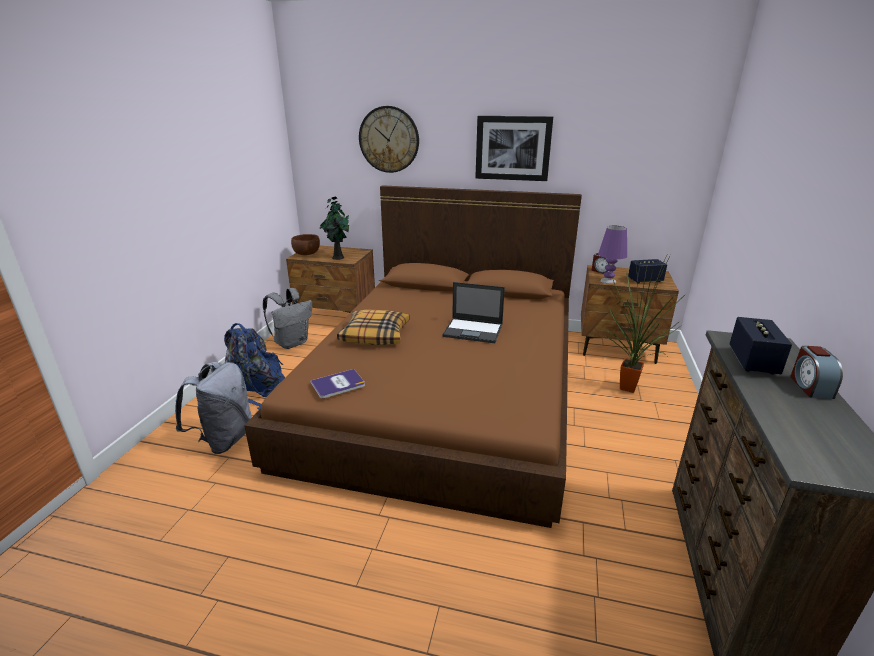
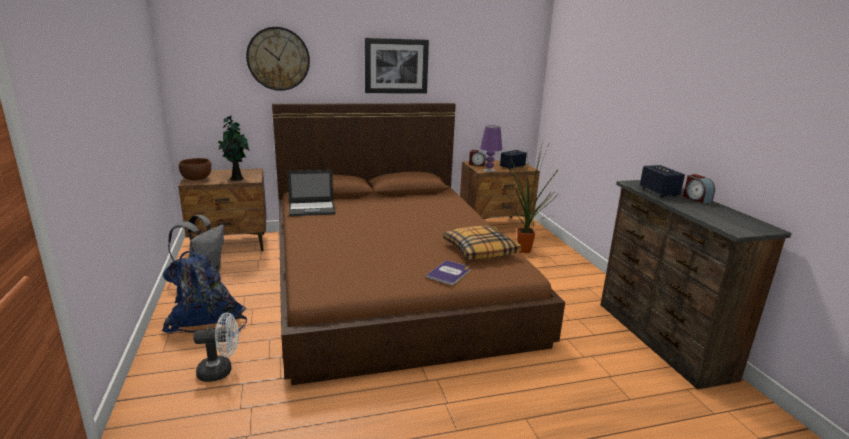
camera: 30 degrees left, 5 degrees down
(225, 439) = (221, 371): grey backpack -> white fan
(338, 384) = (352, 279): book -> book (449, 273)
(375, 335) = (336, 238): pillow -> pillow (480, 250)
(474, 331) = (415, 221): laptop -> laptop (312, 209)

